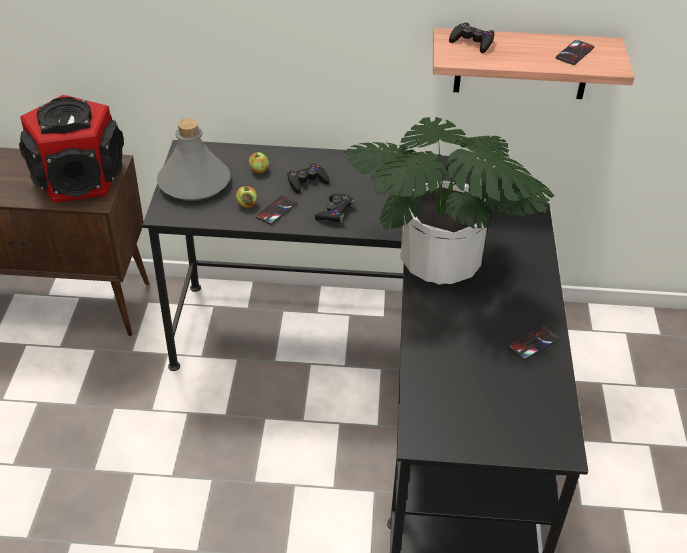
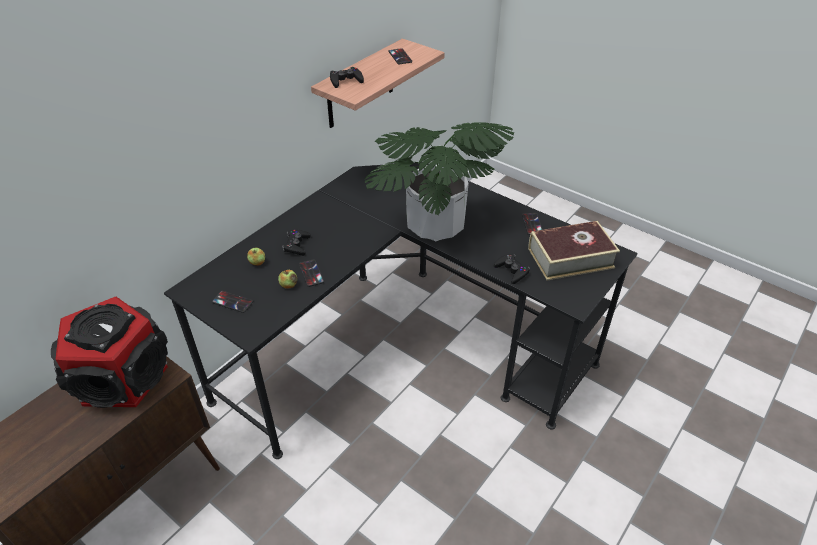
camera: 55 degrees left, 0 degrees up
(194, 183) = (232, 302): grey bottle -> phone
(335, 212) = (343, 247): black game controller -> black game controller (511, 271)
(504, 404) = (570, 258): none -> book

